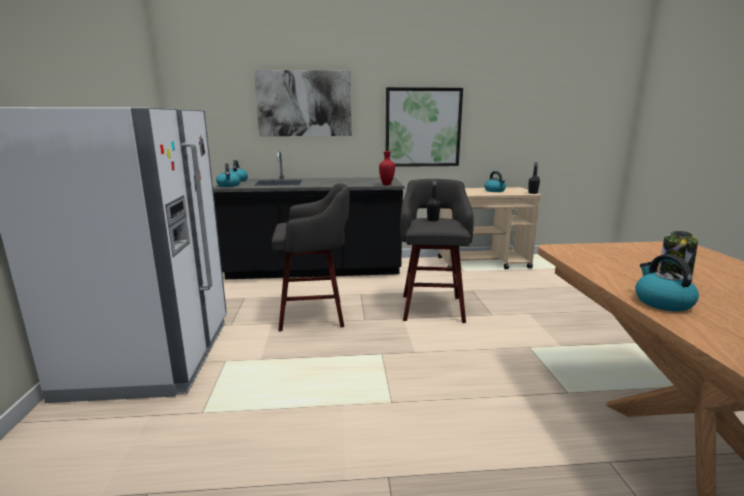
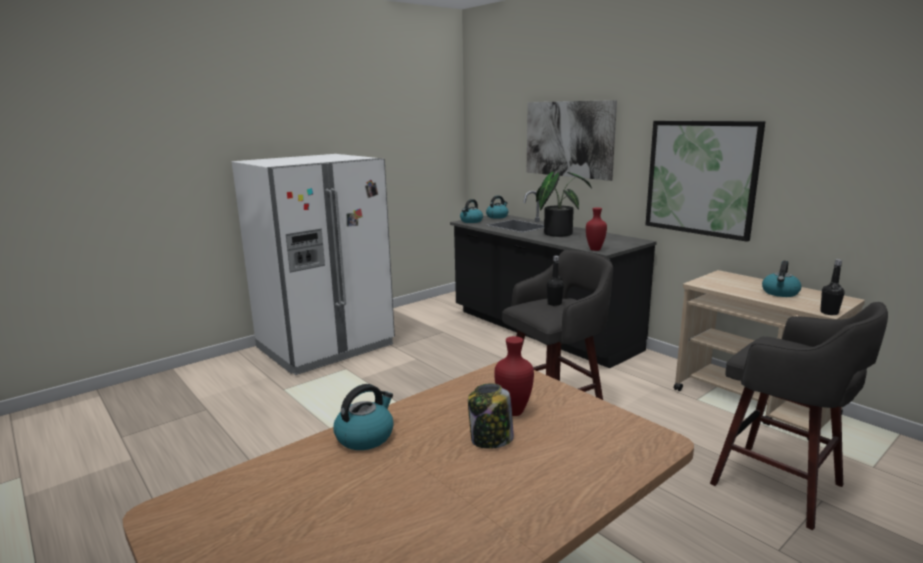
camera: 55 degrees right, 0 degrees up
(314, 315) = (453, 367): grey stool -> grey stool (781, 486)
(326, 181) = (557, 233): none -> potted plant
(631, 260) = (514, 411): none -> red vase

